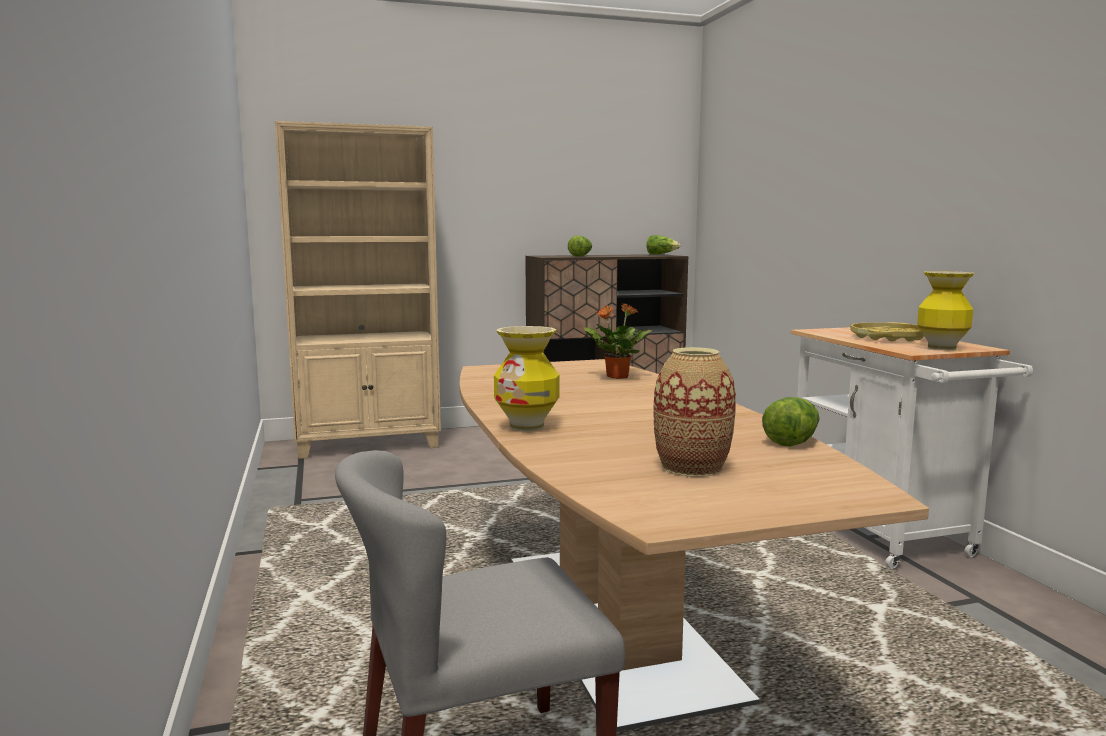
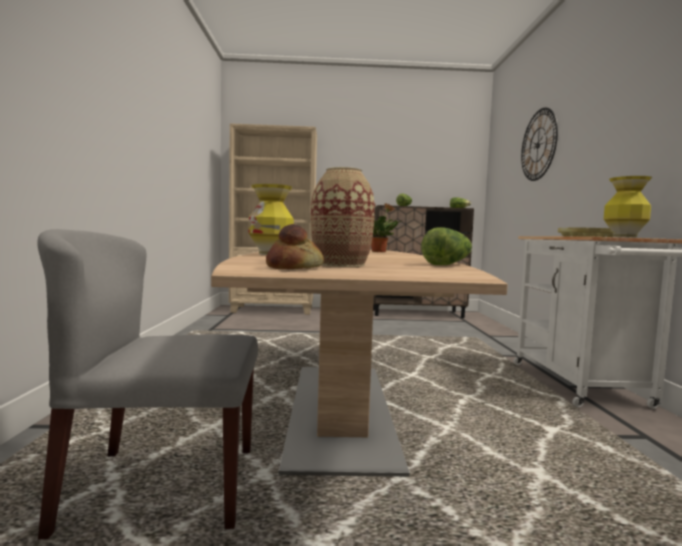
camera: 15 degrees right, 5 degrees down
(675, 495) = (295, 268): none -> bread
(792, 171) = (538, 145): none -> wall clock

